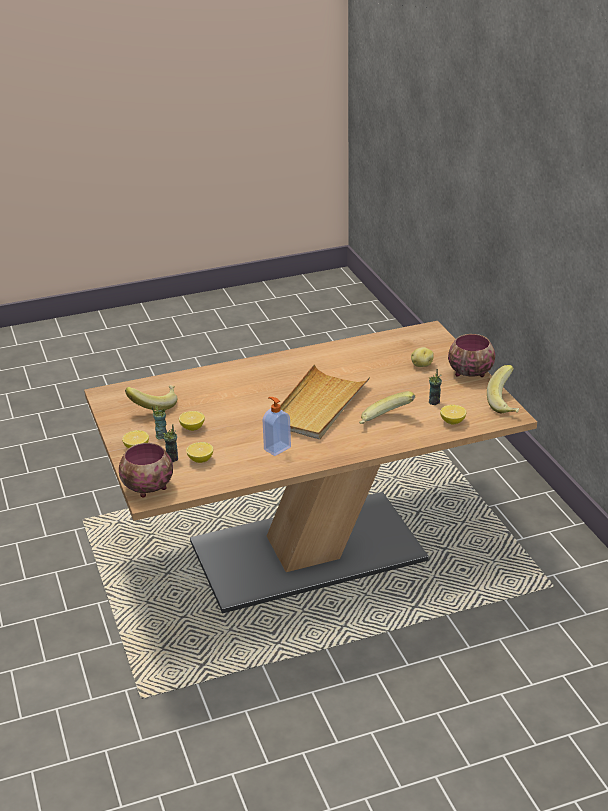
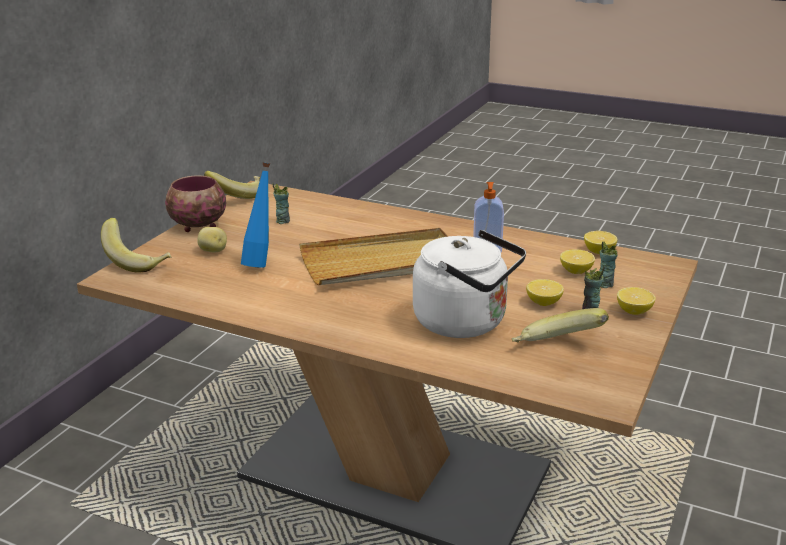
camera: 135 degrees left, 5 degrees down
(147, 488) = (661, 271): bowl -> none
(217, 396) = (466, 322): none -> white kettle
(380, 372) = (261, 263): none -> blue bottle
(385, 422) = (355, 226): banana -> banana (138, 261)
(452, 422) = (306, 204): lemon -> lemon (599, 251)

